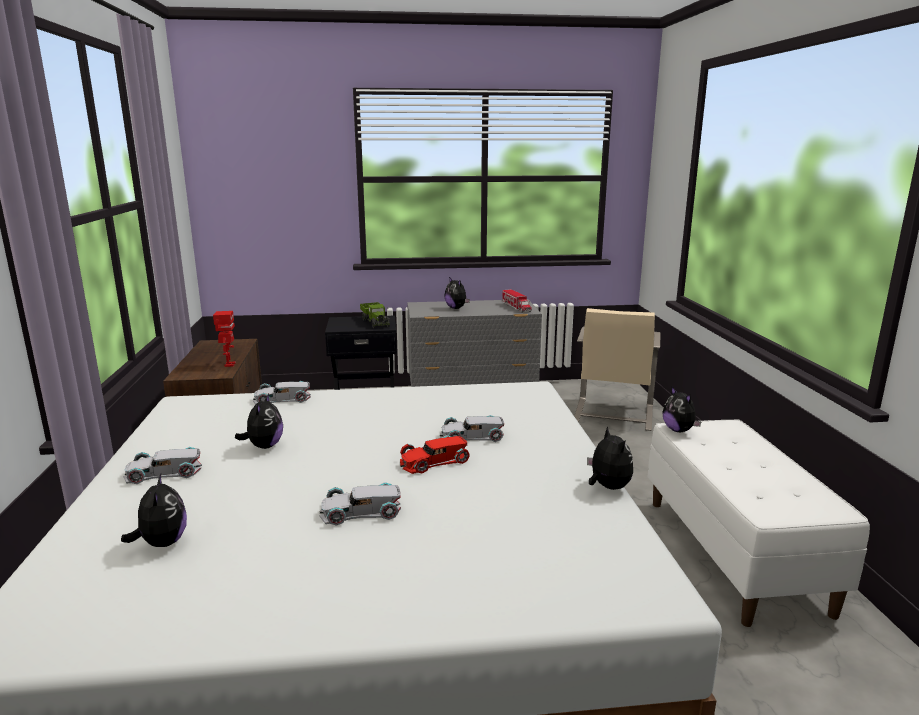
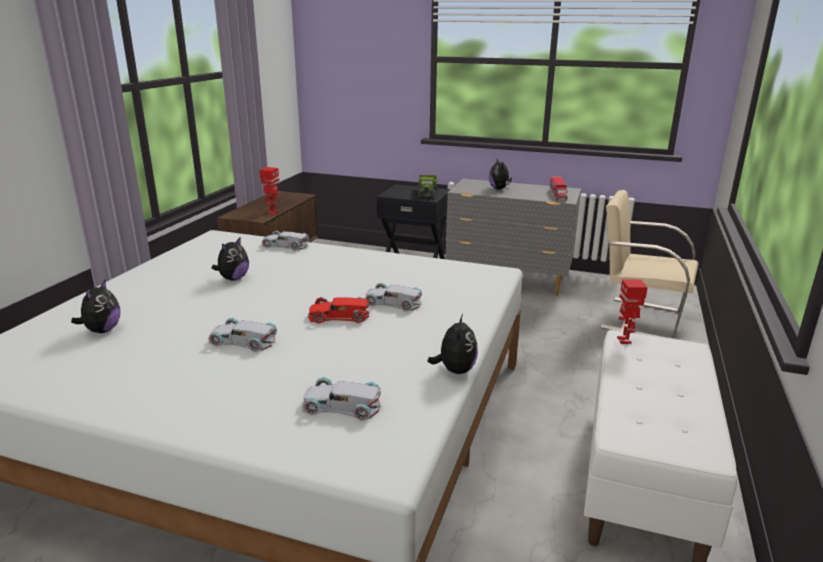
camera: 25 degrees right, 5 degrees up
(164, 471) = (153, 283): white toy car -> white toy car (341, 405)
(612, 414) = (639, 318): beige chair -> beige chair turned 75 degrees clockwise
(679, 430) = (625, 340): plush toy -> toy robot

